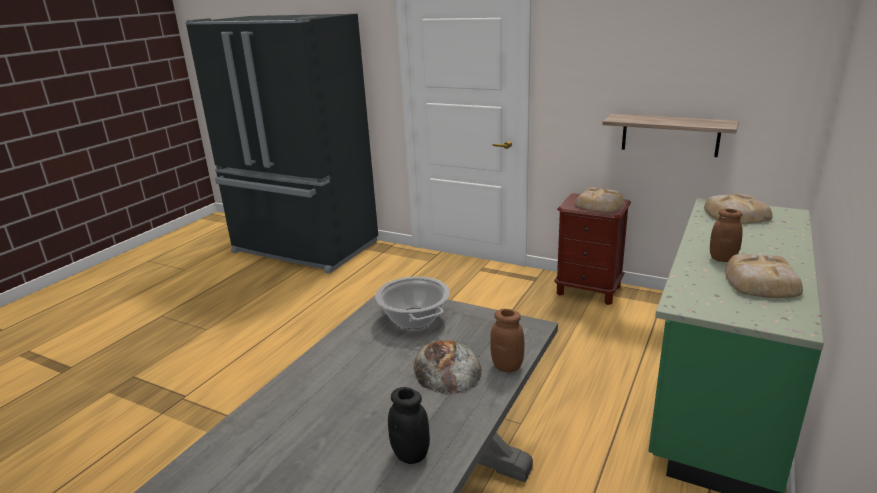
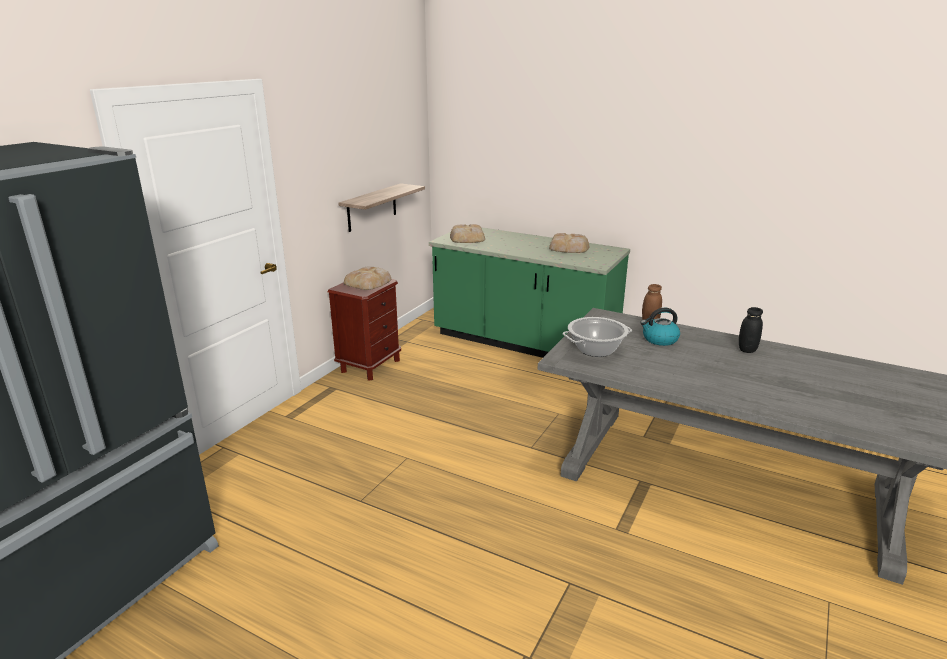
camera: 90 degrees left, 0 degrees up
(446, 368) = (659, 339): bread -> kettle
(722, 258) = (537, 250): brown jar -> none

